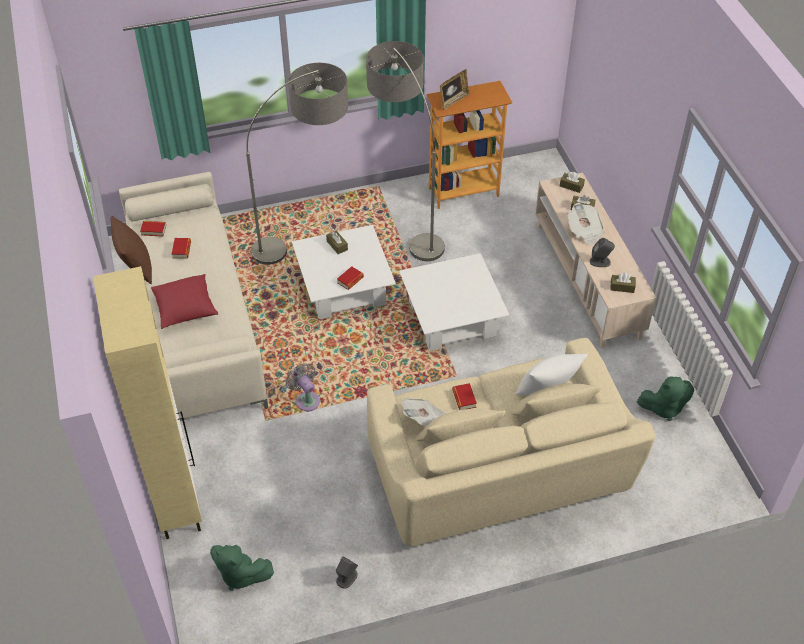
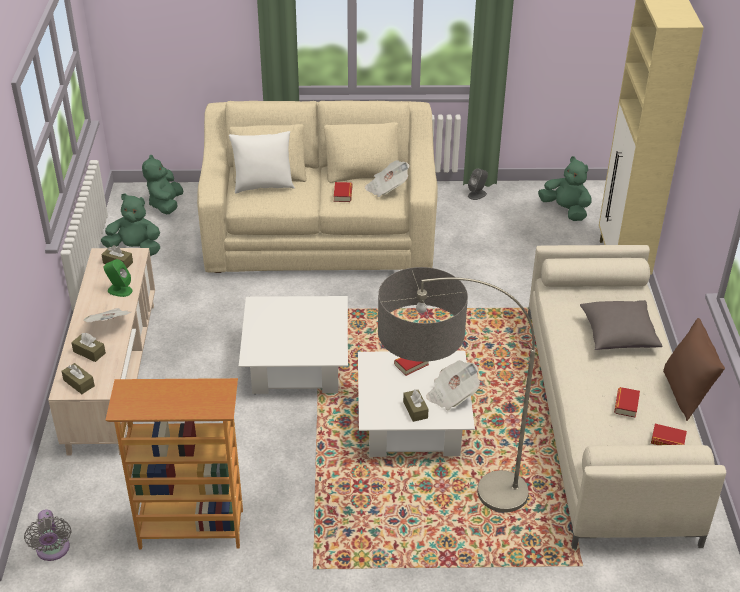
camera: 165 degrees left, 10 degrees down
(186, 309) = (618, 336): red pillow -> grey pillow
(306, 399) = (485, 318): grey fan -> grey fan (53, 550)
(313, 262) = (452, 395): none -> newspaper
(405, 222) = (298, 498): floor lamp -> none
(453, 100) = (199, 398): picture frame -> none
(600, 262) = (119, 290): grey speaker -> green speaker
(677, 475) = (166, 205): none -> green plush toy

